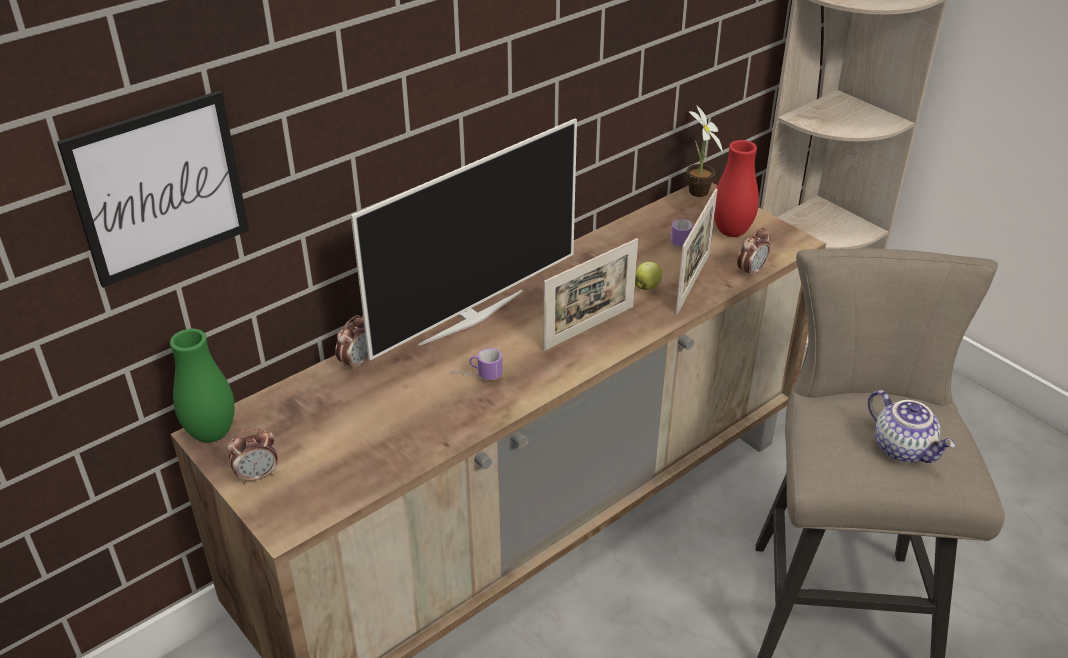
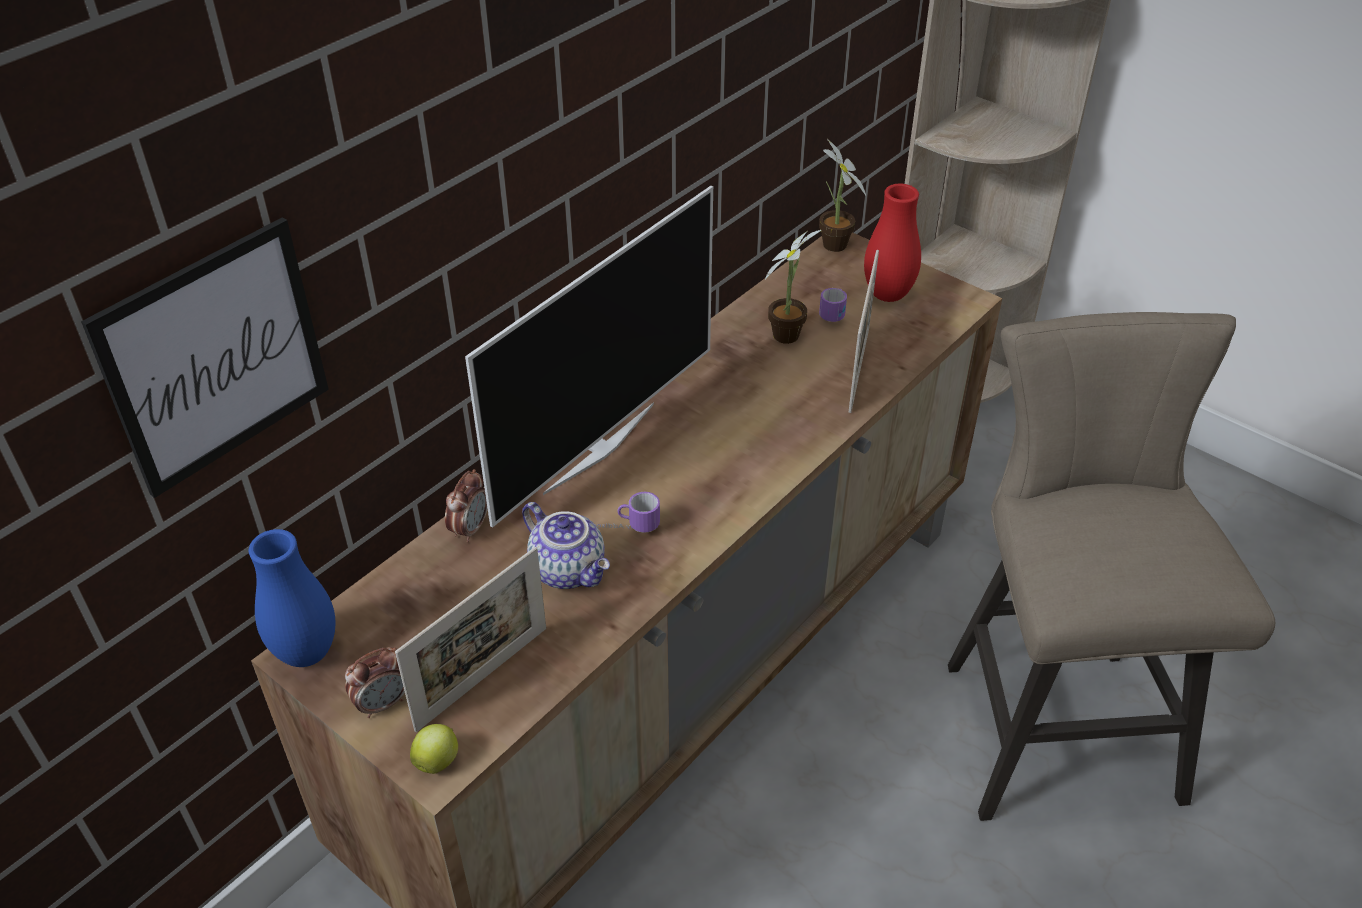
camera: 10 degrees left, 5 degrees up
(212, 433) = (306, 653): green vase -> blue vase
(589, 327) = (749, 444): picture frame -> picture frame (482, 678)
(643, 251) = (788, 333): none -> potted plant
(647, 287) = (805, 380): apple -> apple (437, 760)
(751, 271) = (924, 346): alarm clock -> none
(904, 448) = (1151, 553): teapot -> teapot (570, 569)

